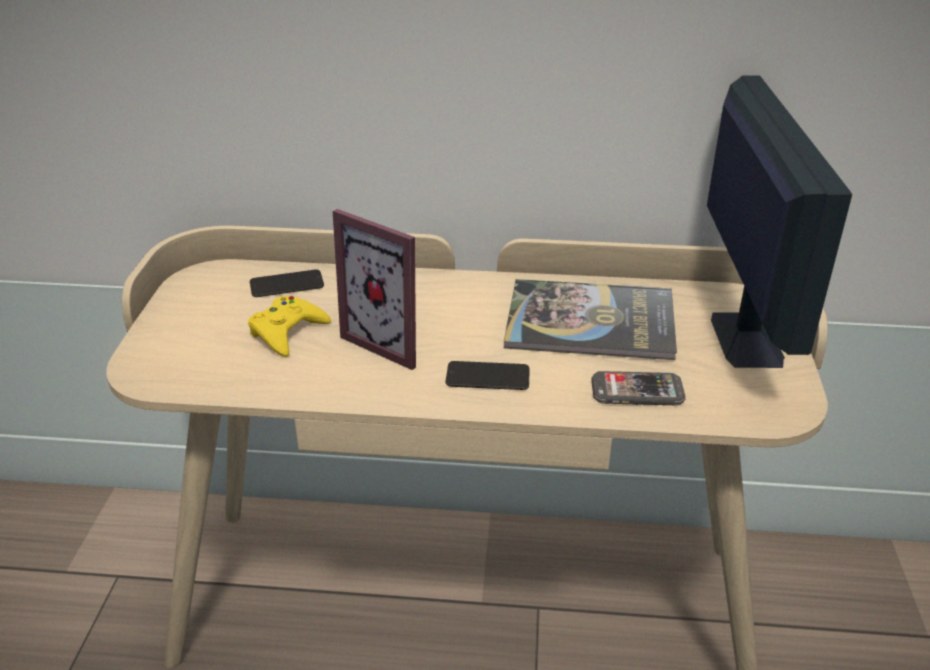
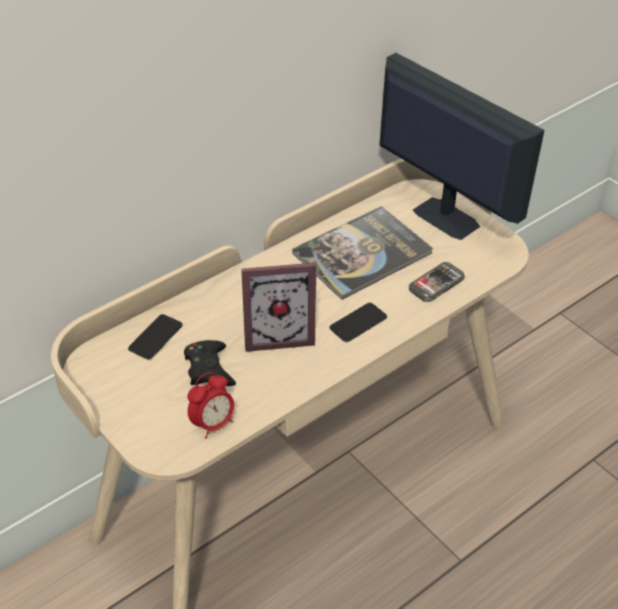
camera: 45 degrees left, 10 degrees up
(216, 375) = (213, 424): none -> alarm clock
(287, 332) = (209, 369): yellow game controller -> black game controller

